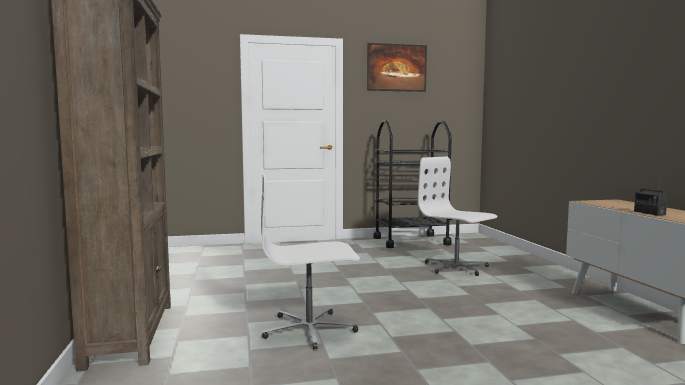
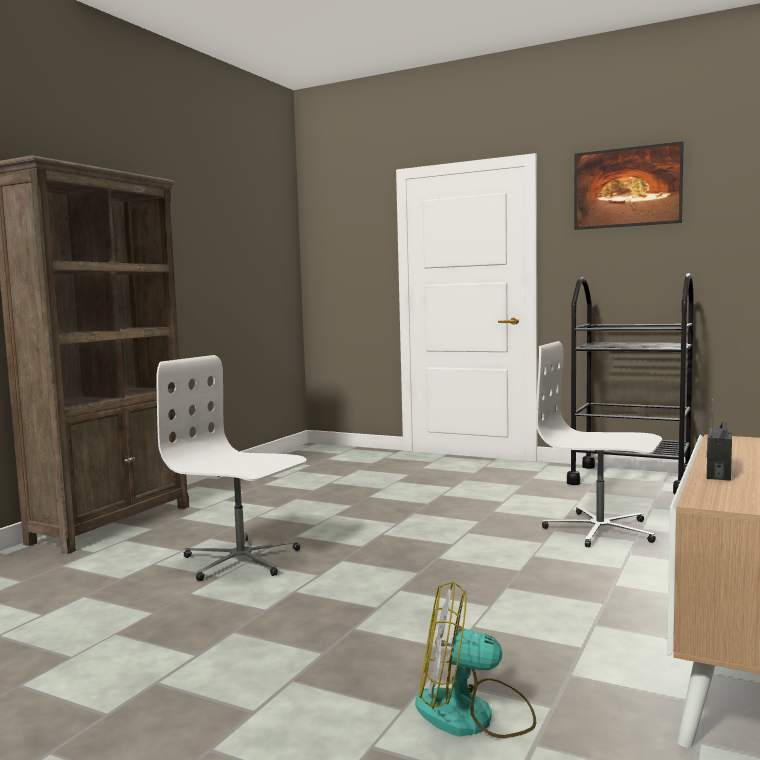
camera: 40 degrees right, 0 degrees up
(456, 267) = (600, 530): white office chair -> white office chair turned 60 degrees counterclockwise
(609, 361) = (473, 714): none -> fan

